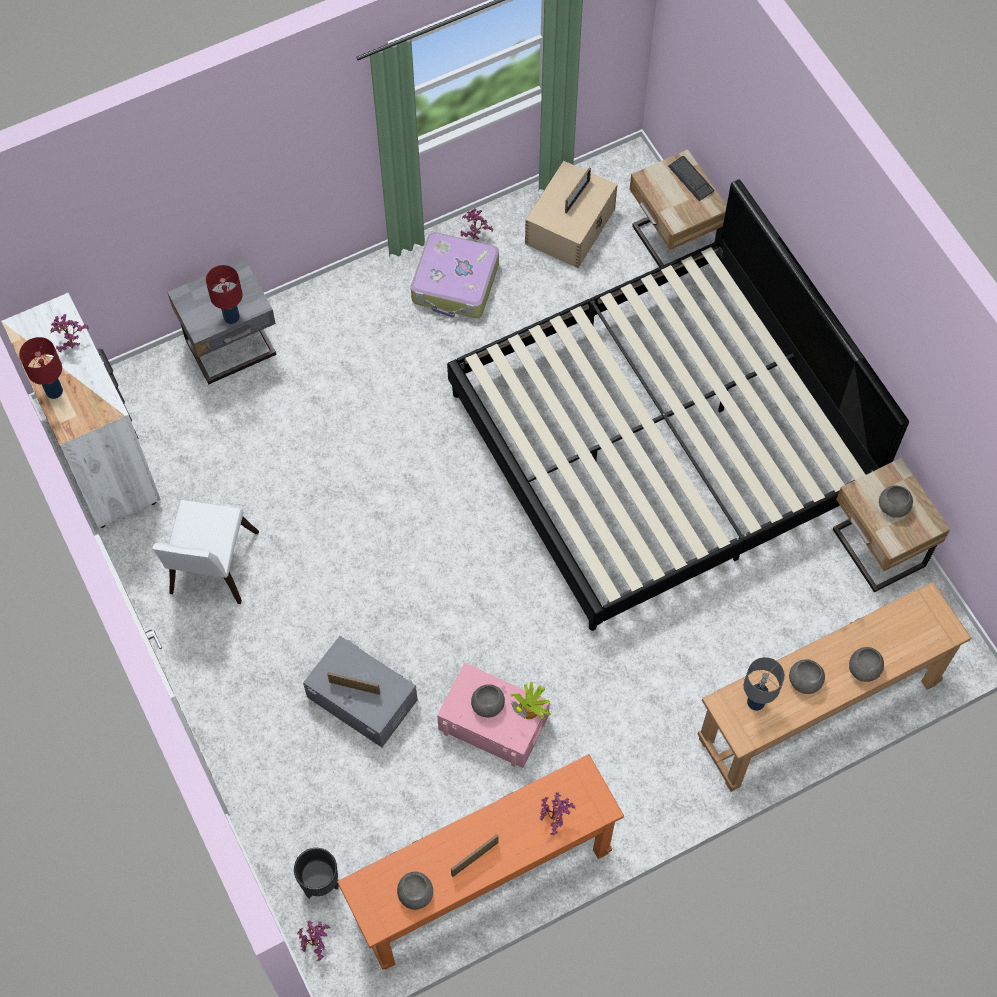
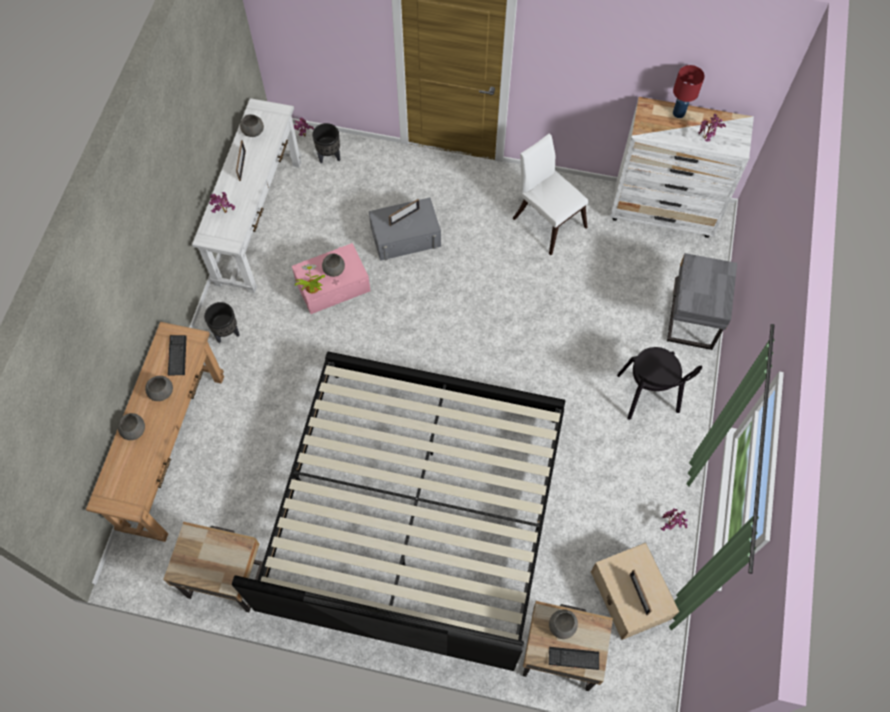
camera: 130 degrees right, 0 degrees up
(231, 317) = (688, 283): red table lamp -> none
(355, 332) = (648, 396): none -> black chair
(455, 284) = (639, 482): suitcase -> none
(482, 882) = (259, 221): orange console table -> white console table
(650, 782) = (226, 333): none -> black planter
(756, 702) = (177, 355): grey table lamp -> keyboard
(892, 506) = (211, 557): grey bowl -> grey bowl (562, 625)

